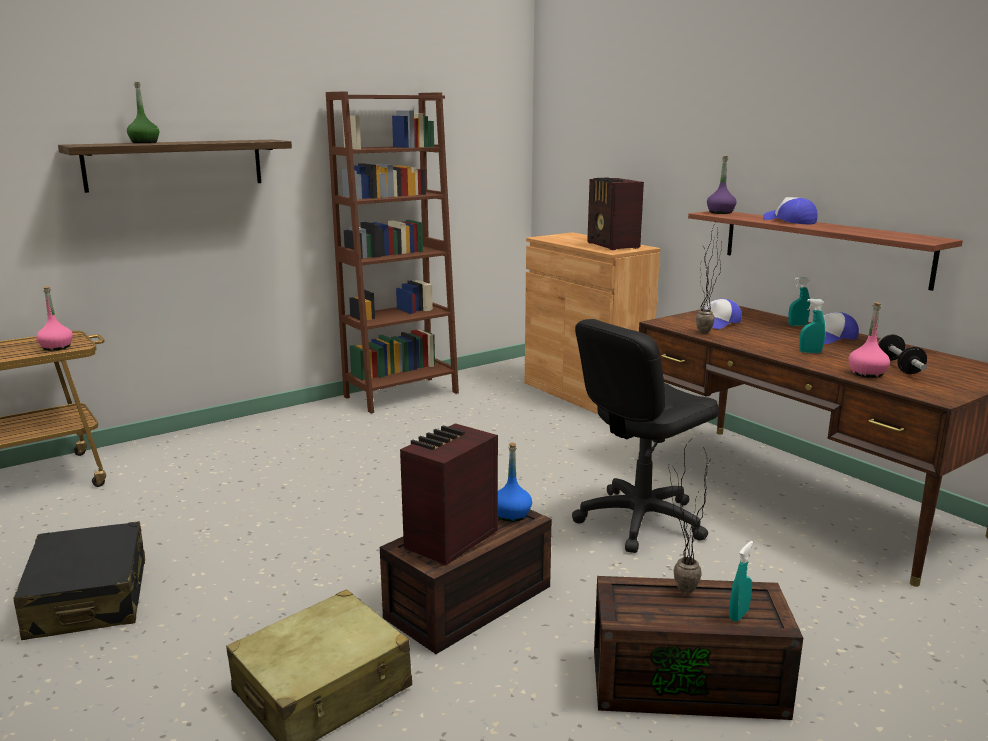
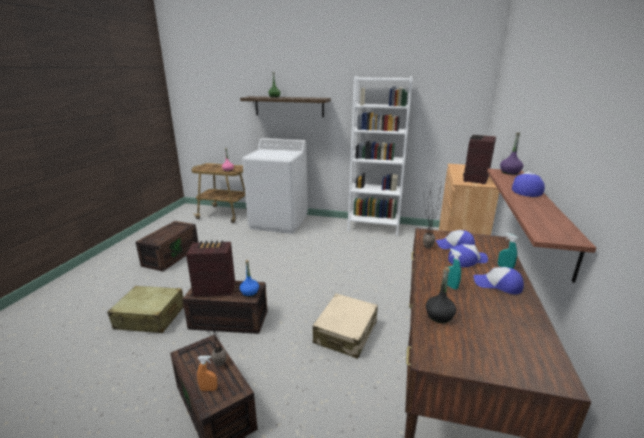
camera: 50 degrees right, 5 degrees up
(89, 598) = (171, 255): black suitcase -> brown storage box
(212, 447) = (279, 222): none -> white washing machine
(401, 394) = (373, 227): brown bookcase -> white bookcase
(639, 520) = (346, 333): black office chair -> beige suitcase
(739, 615) = (208, 389): turquoise spray bottle -> orange spray bottle
(761, 330) = (467, 260): none -> cap
(867, 373) = (439, 316): pink bottle -> black bottle
(899, 367) = (478, 325): dumbbell -> none

